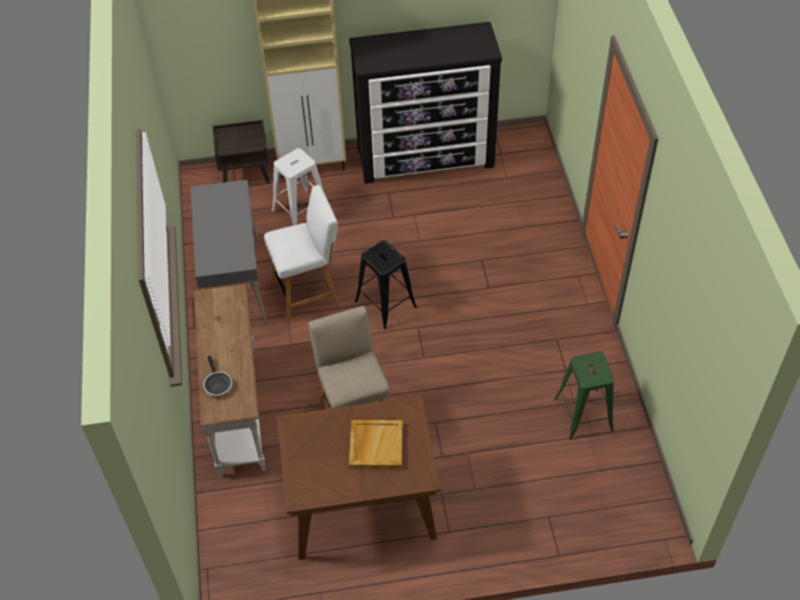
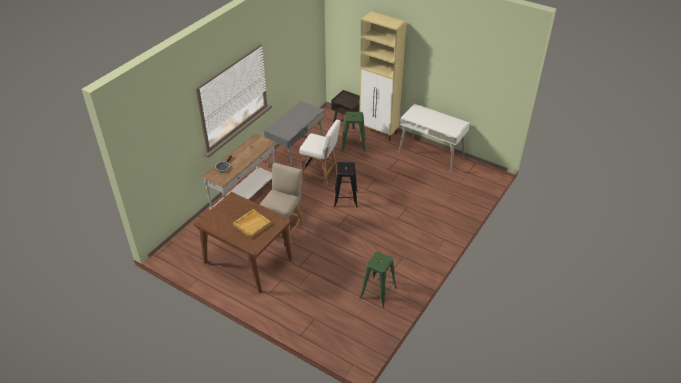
camera: 40 degrees right, 10 degrees down
(300, 211) = (353, 145): white stool -> green stool
(426, 158) = (431, 156): dresser -> white desk

